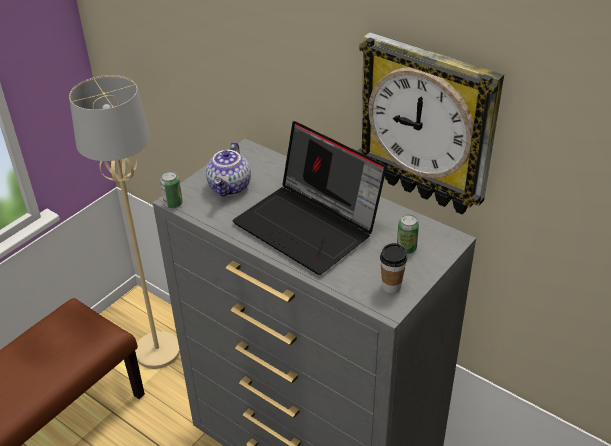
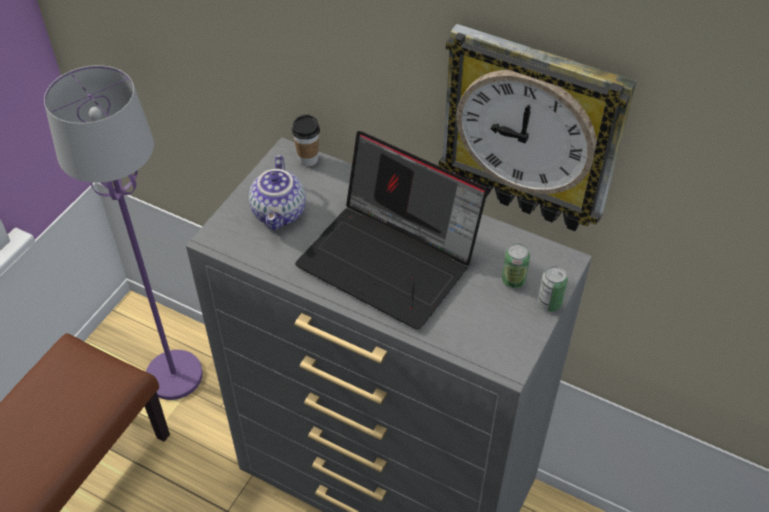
camera: 10 degrees left, 10 degrees up
(157, 351) = (174, 376): beige floor lamp -> purple floor lamp
(173, 204) = (213, 245): can -> can (549, 303)
(391, 286) = (505, 335): cup -> cup (308, 159)

